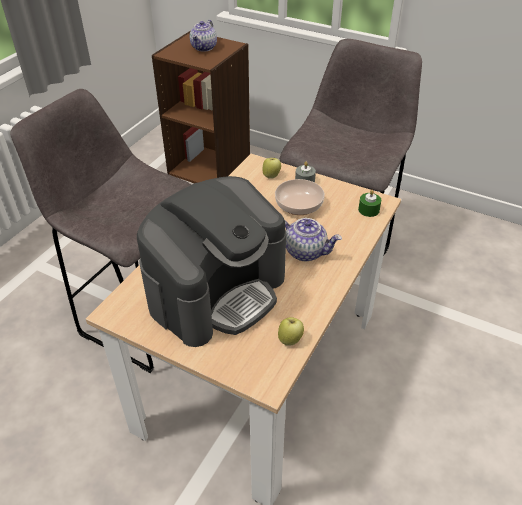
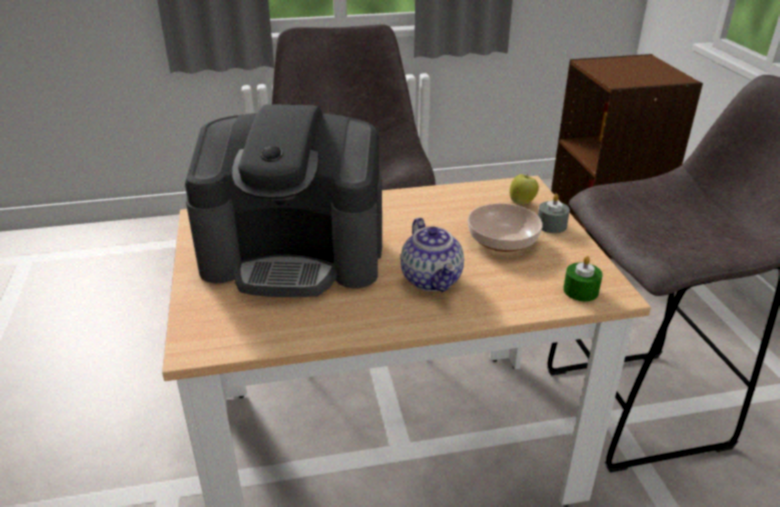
camera: 50 degrees right, 10 degrees down
(204, 48) = (639, 70): teapot -> none
(290, 340) = (275, 333): apple -> none

